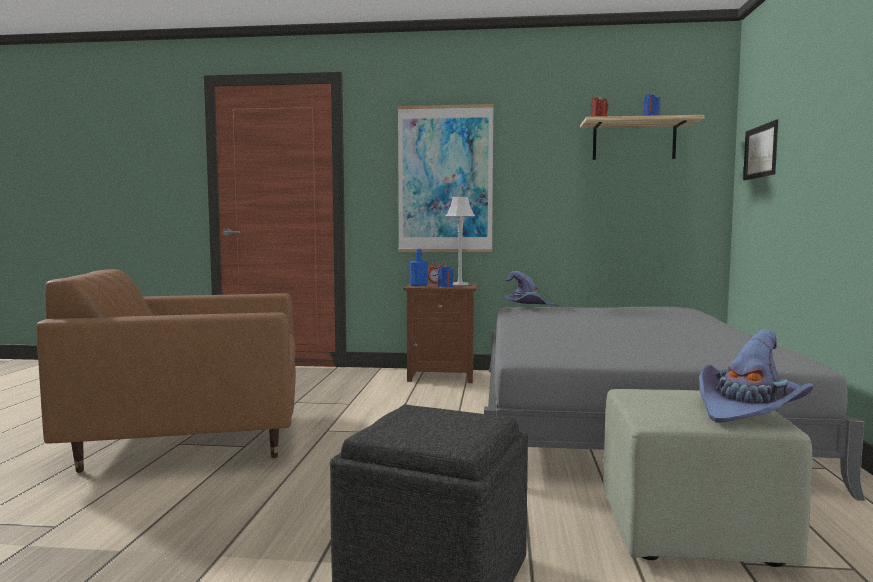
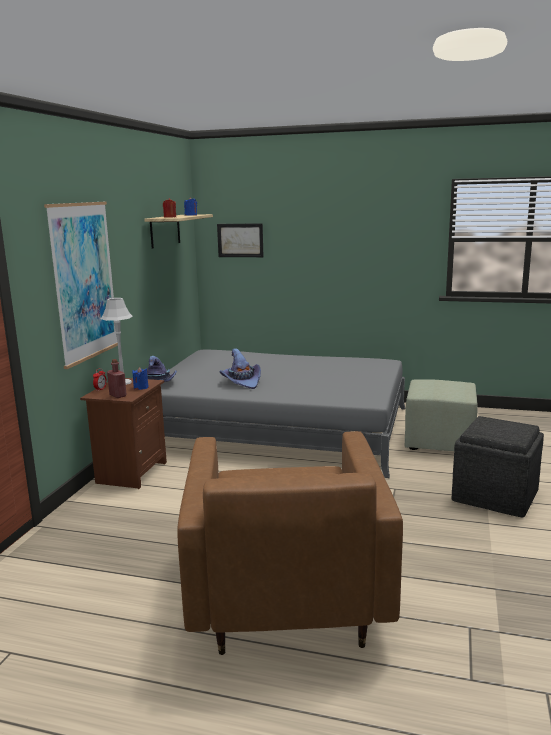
camera: 80 degrees left, 10 degrees up
(419, 285) = (118, 395): blue bottle -> red bottle
(749, 409) = (453, 382): purple hat -> purple hat (242, 382)

